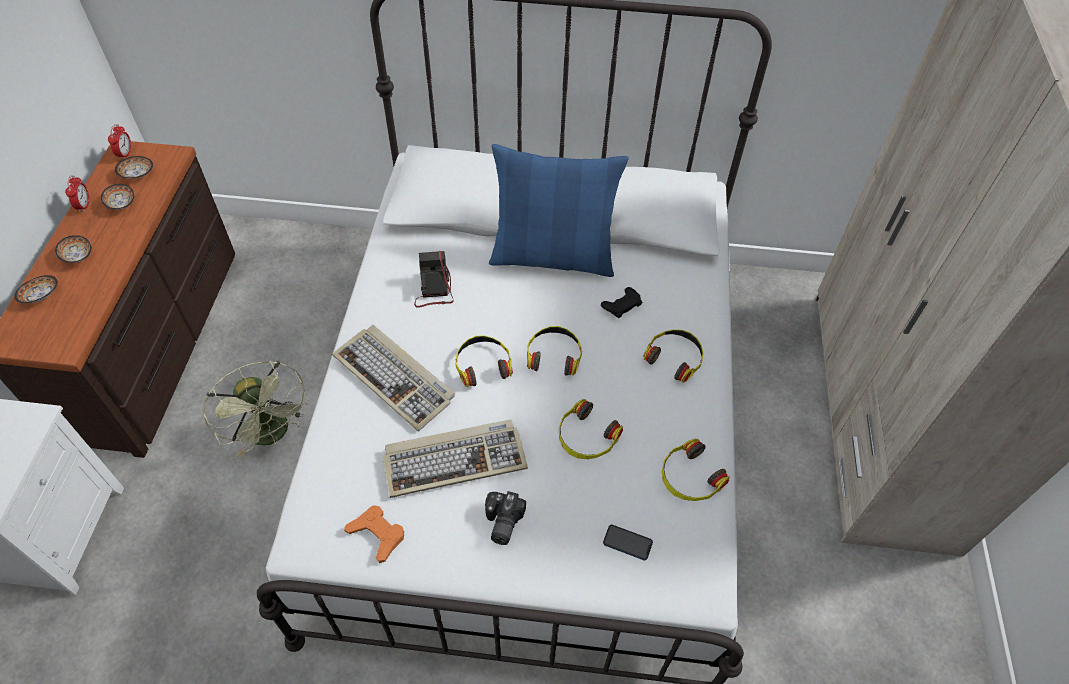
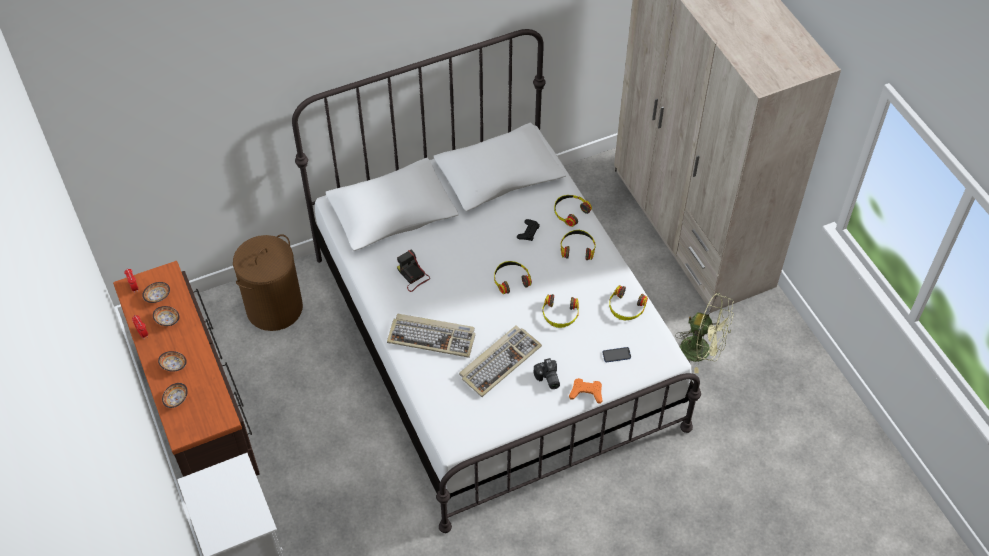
camera: 30 degrees left, 0 degrees up
(273, 434) = (332, 428): green fan -> green fan (702, 351)
(324, 269) = (274, 308): none -> brown laundry basket
(377, 534) = (489, 418): orange game controller -> orange game controller (586, 392)
(483, 364) = (475, 305): headphones -> headphones (570, 212)
(552, 256) = (467, 222): blue pillow -> none

